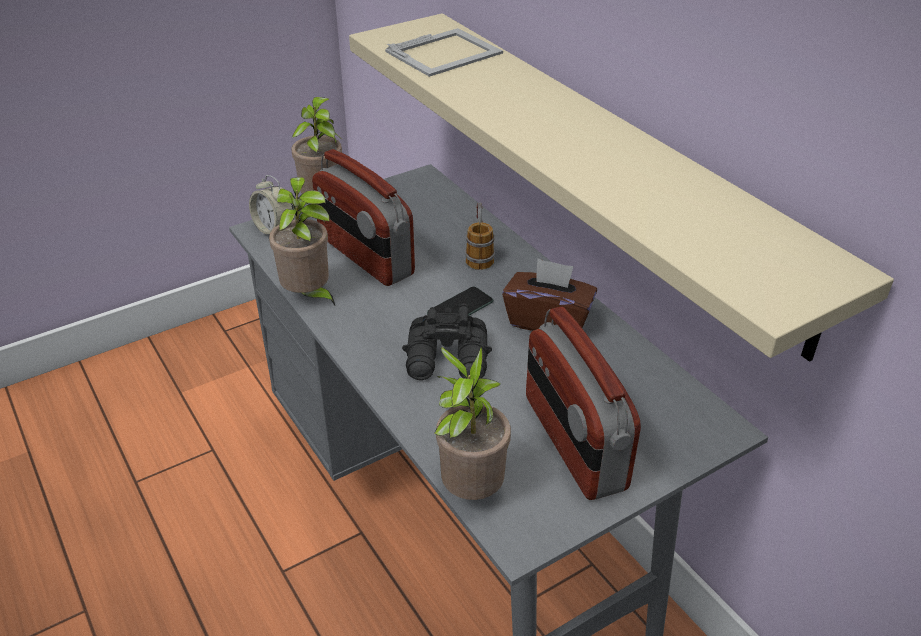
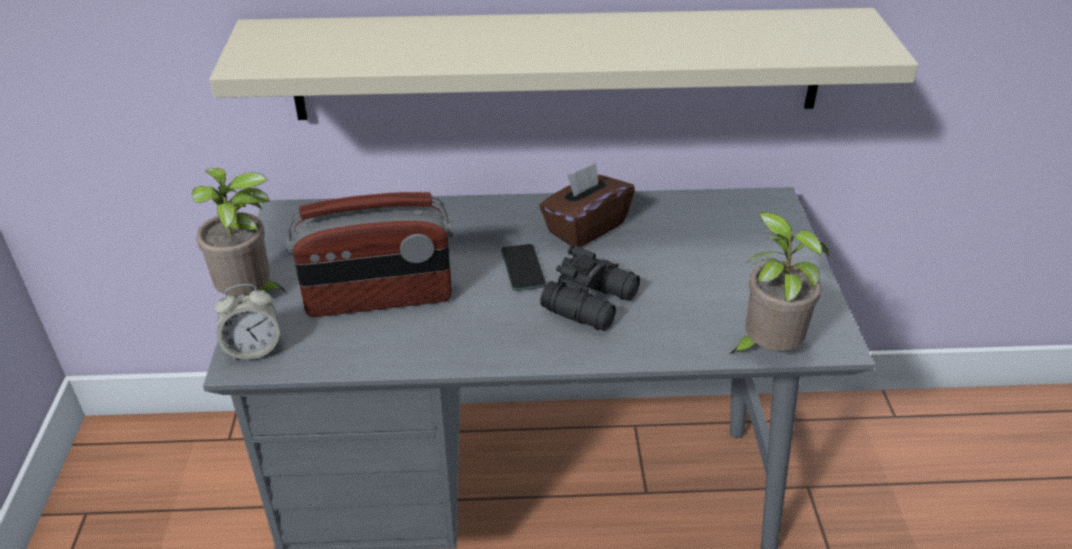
camera: 60 degrees left, 0 degrees up
(309, 297) = (411, 361): potted plant -> none
(445, 52) = (337, 43): picture frame -> none
(479, 254) = (452, 227): mug -> none
(573, 442) = (744, 274): radio -> none

